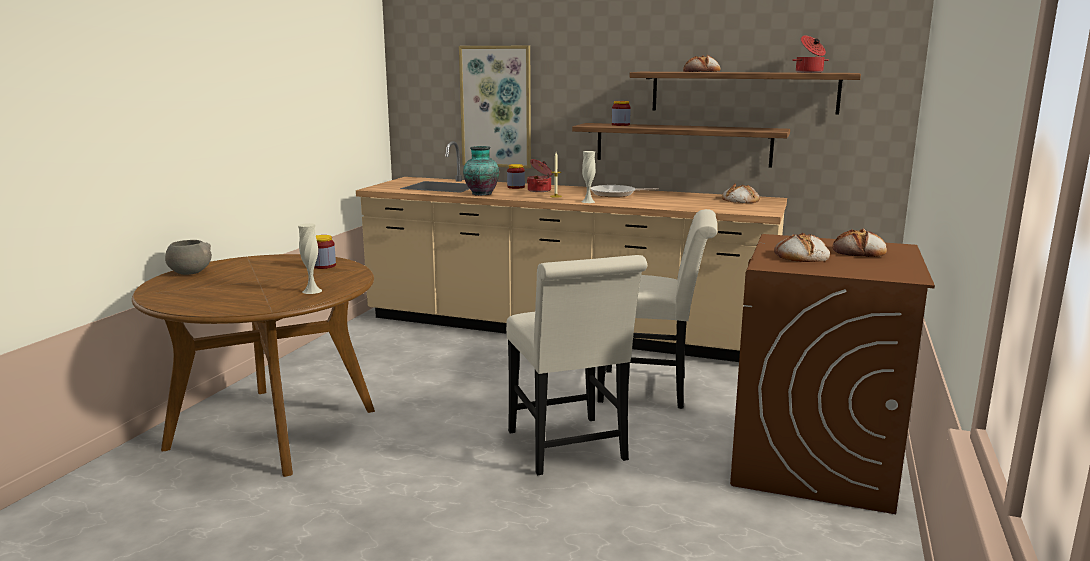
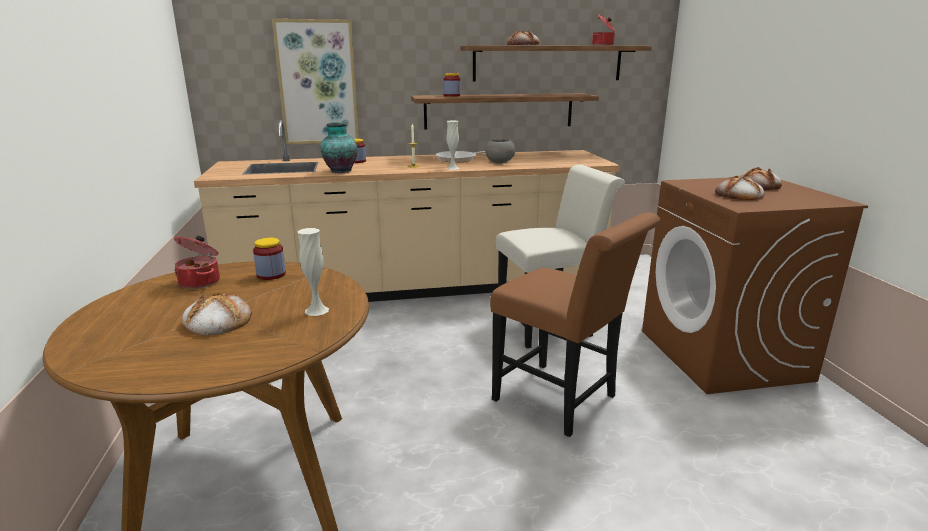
camera: 30 degrees left, 5 degrees up
(190, 272) = (98, 319): grey bowl -> grey bowl (499, 162)
(540, 190) = (386, 162): cooking pot -> cooking pot (201, 282)
(570, 450) = (562, 401): white chair -> brown chair
(740, 200) = (559, 155): bread -> bread (217, 321)

